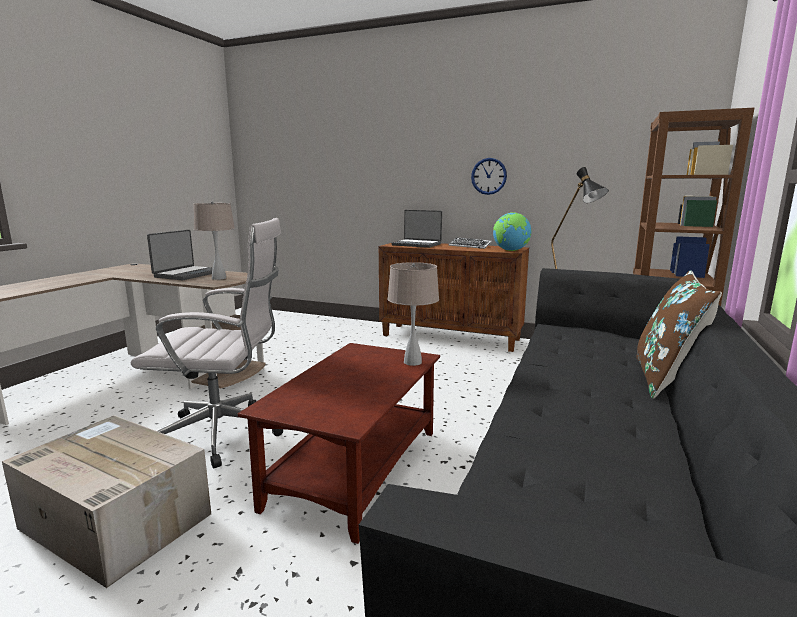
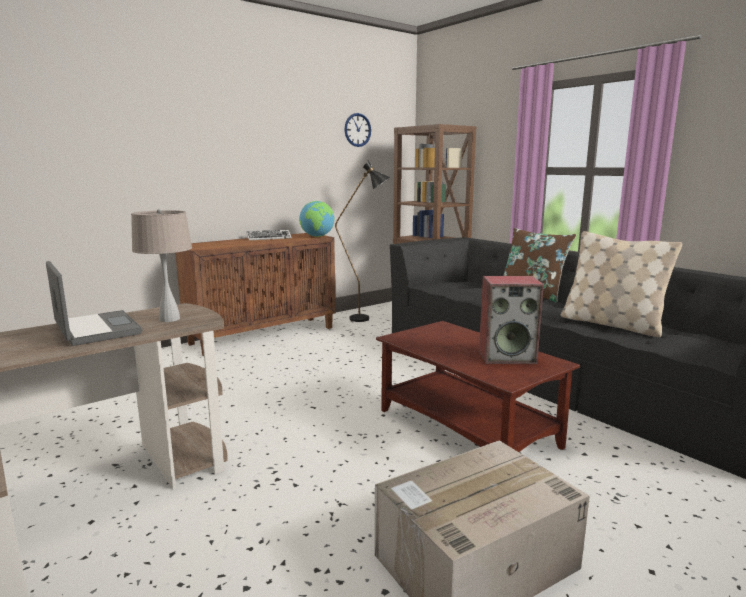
camera: 60 degrees left, 0 degrees up
(225, 435) = (345, 478): white office chair -> none
(347, 397) = (507, 356): none -> speaker
(413, 362) = (452, 329): beige table lamp -> none
(417, 244) = (219, 244): laptop -> none
(488, 176) = (268, 166): wall clock -> wall clock (357, 130)
(574, 444) = (612, 324): none -> beige pillow

